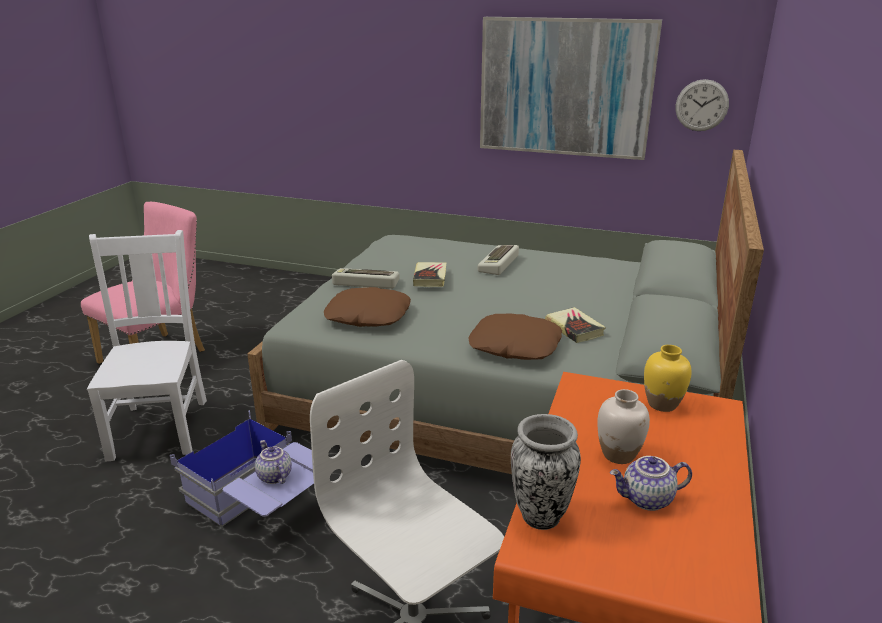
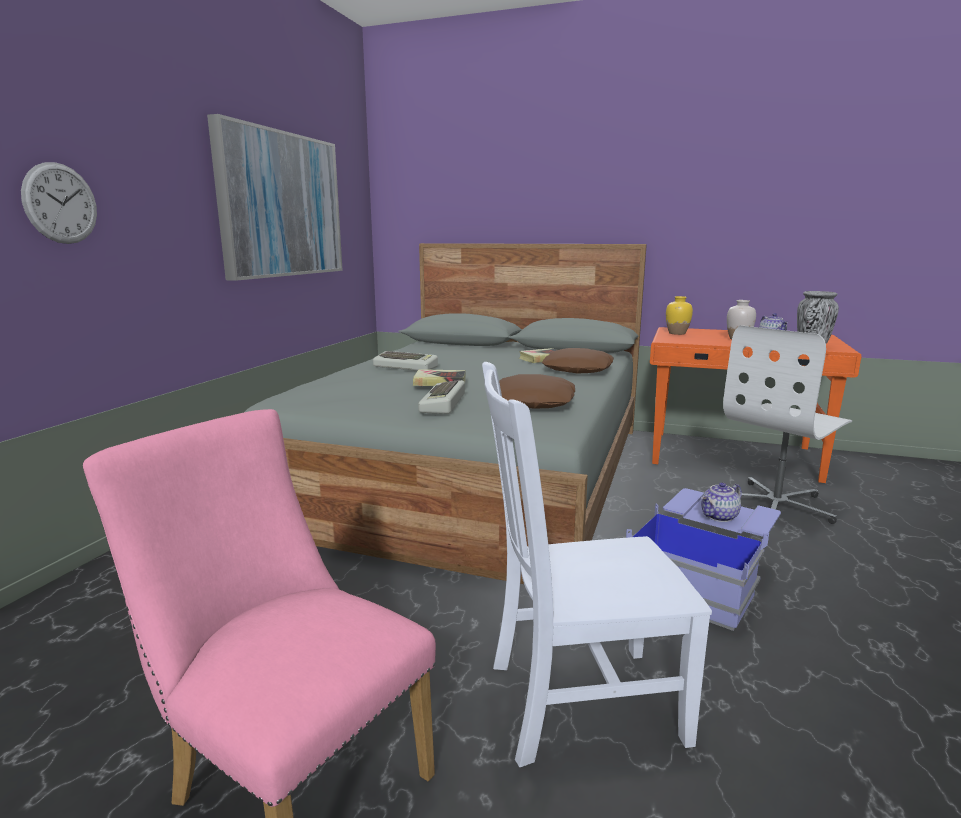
camera: 90 degrees left, 10 degrees down
(701, 105) = (352, 220): wall clock -> wall clock (60, 203)

